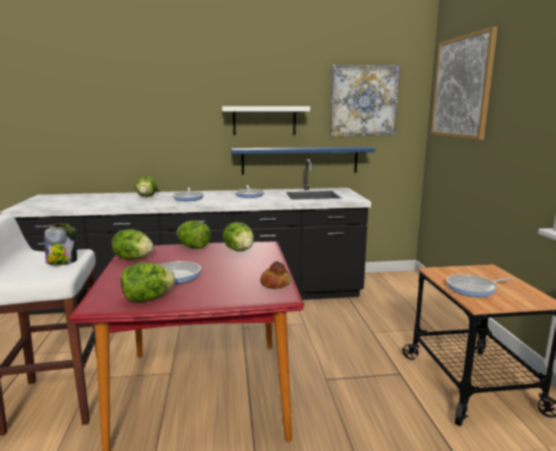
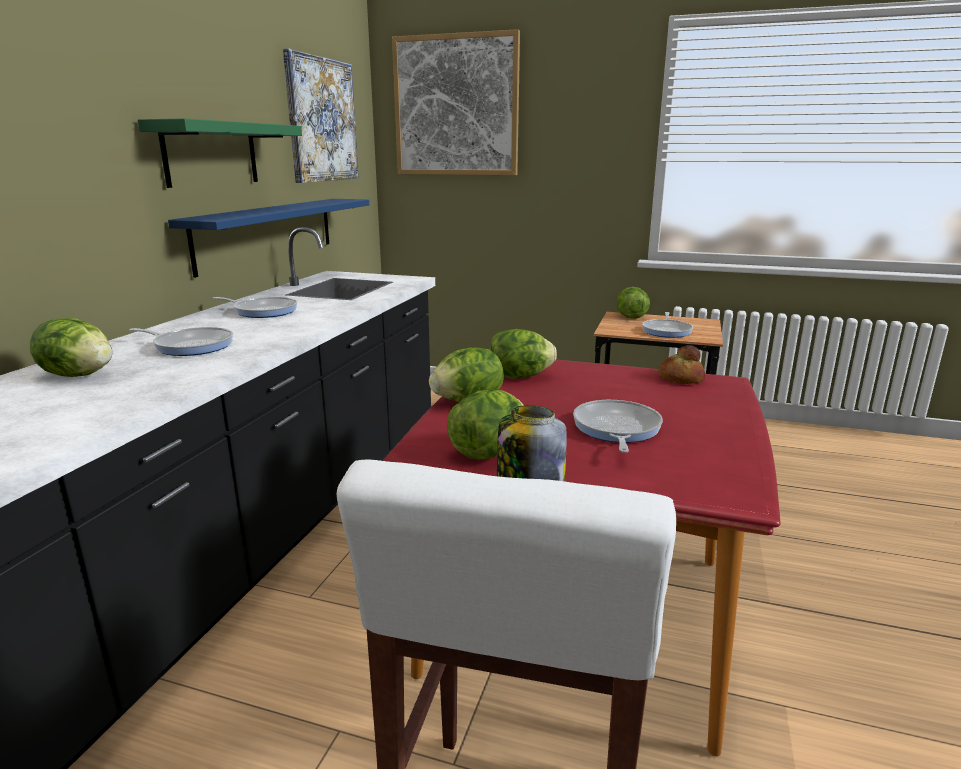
camera: 65 degrees left, 5 degrees up
(147, 299) = (715, 454): lettuce -> lettuce (631, 317)
(264, 120) = (211, 154): white shelf -> green shelf

